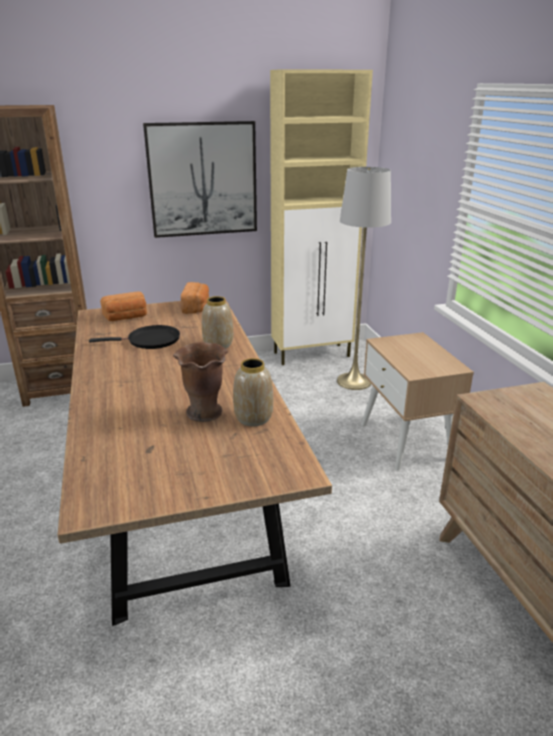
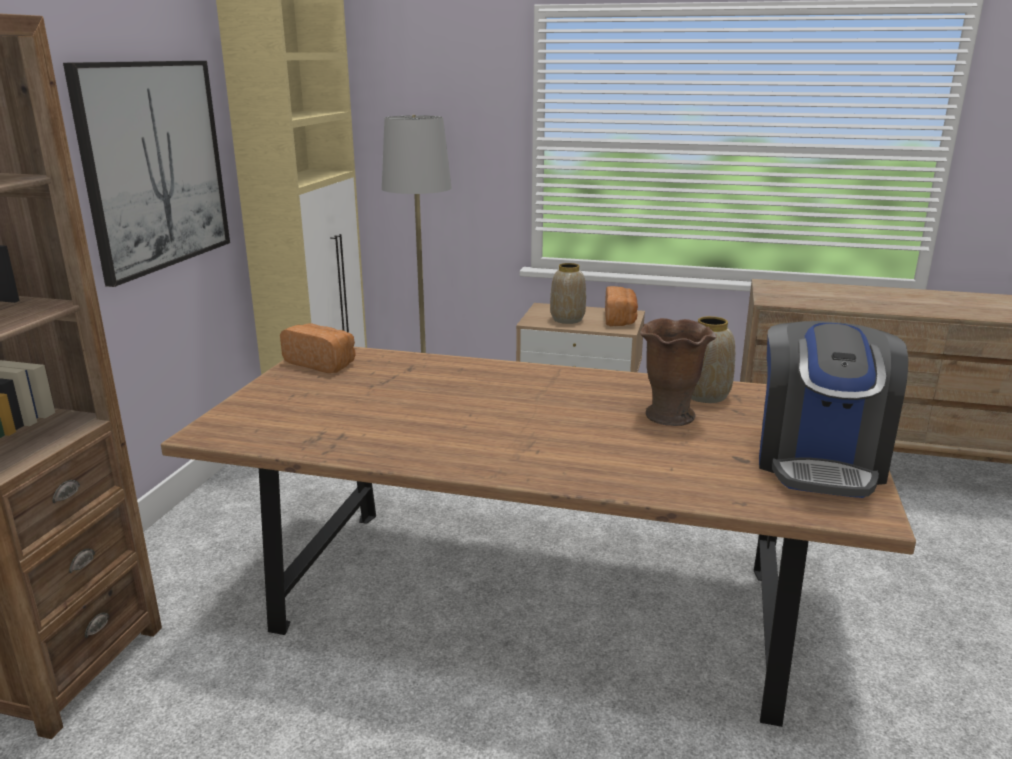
camera: 60 degrees left, 5 degrees down
(126, 317) = (276, 411): bread -> bread (620, 319)
(150, 341) = (403, 410): black frying pan -> none
(166, 480) = (819, 461): none -> coffee machine
(218, 344) = (478, 375): vase -> vase (567, 319)

